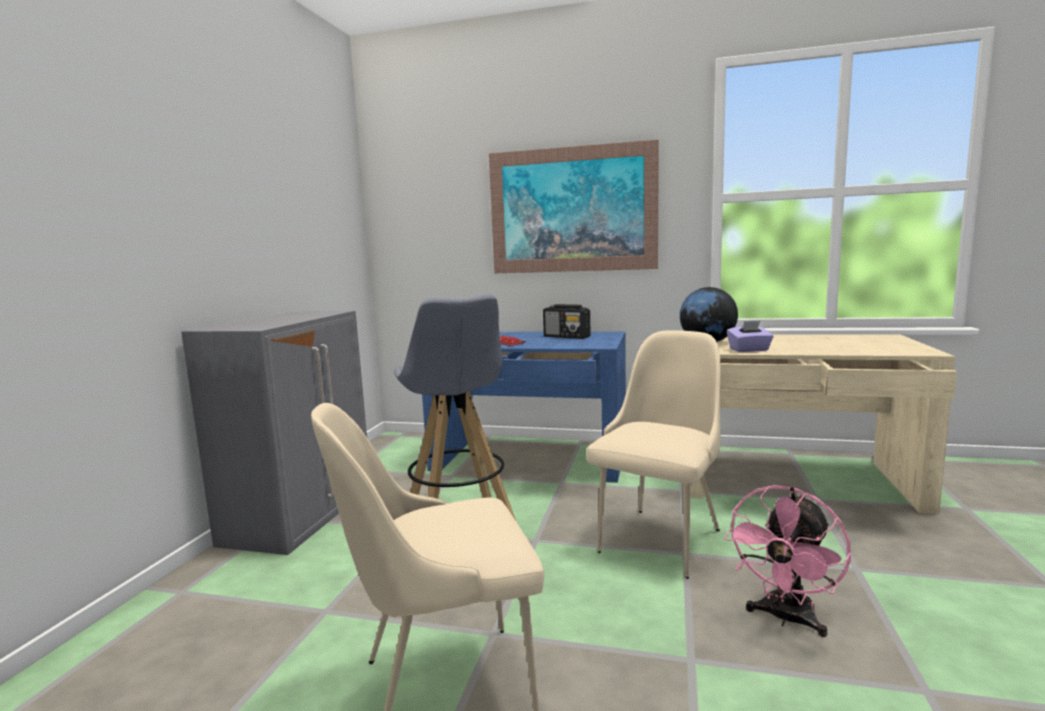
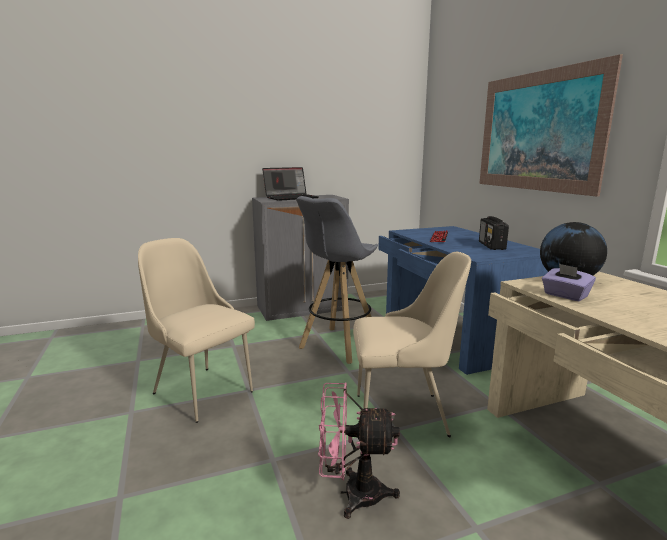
camera: 55 degrees right, 5 degrees up
(263, 321) = (291, 198): none -> laptop

